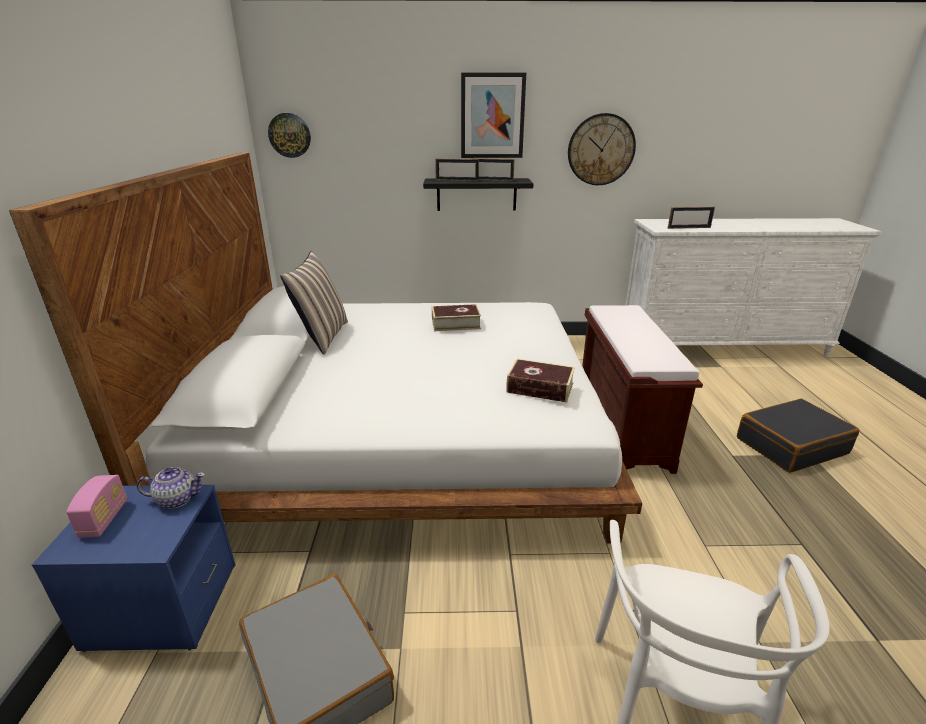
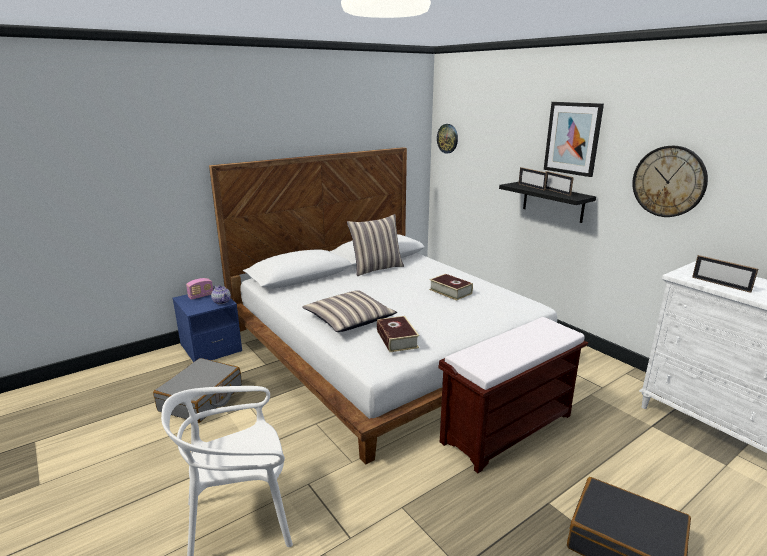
camera: 55 degrees right, 5 degrees down
(445, 400) = (349, 319): none -> pillow

